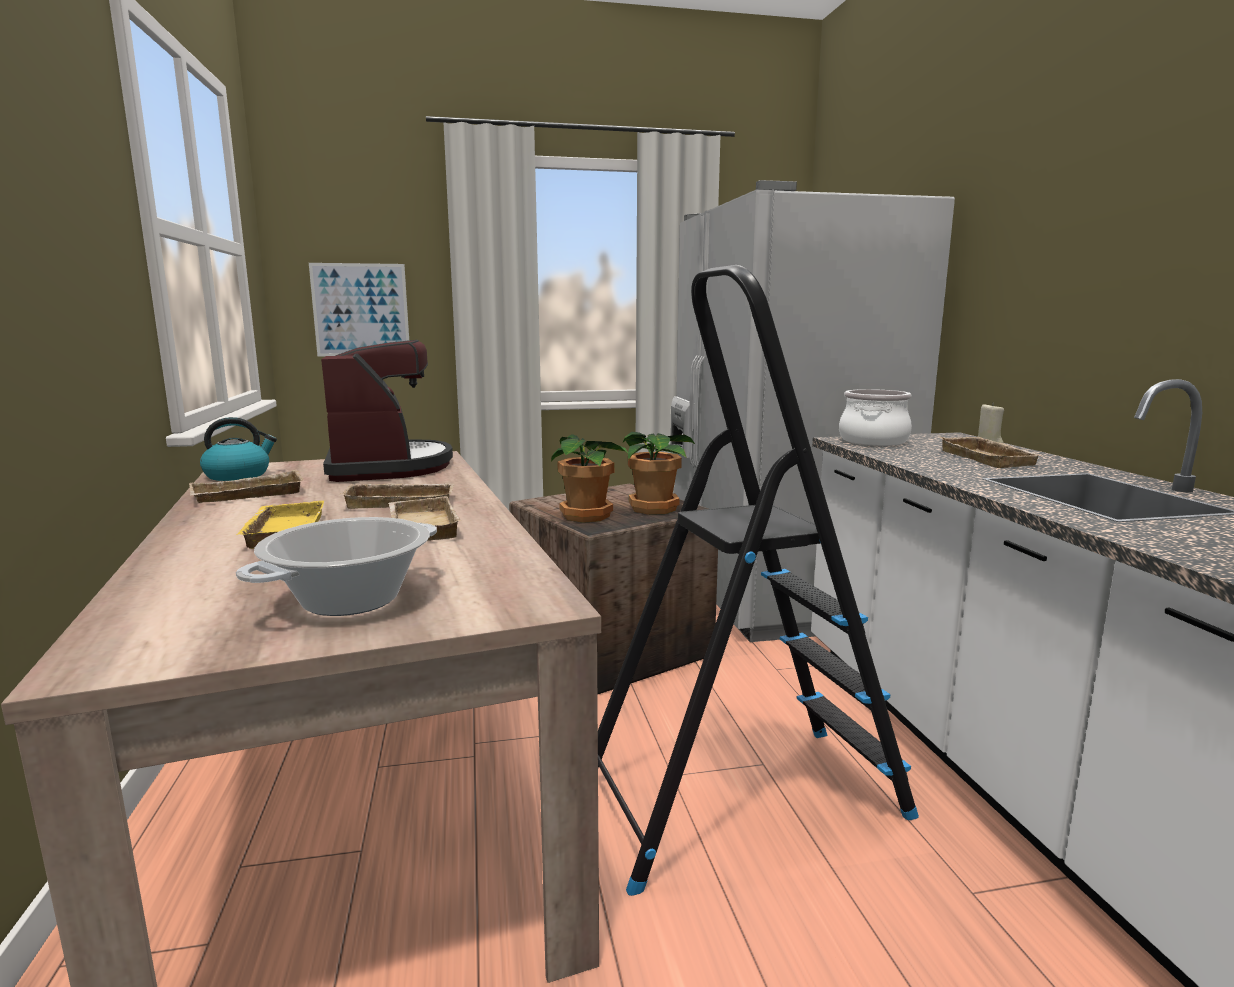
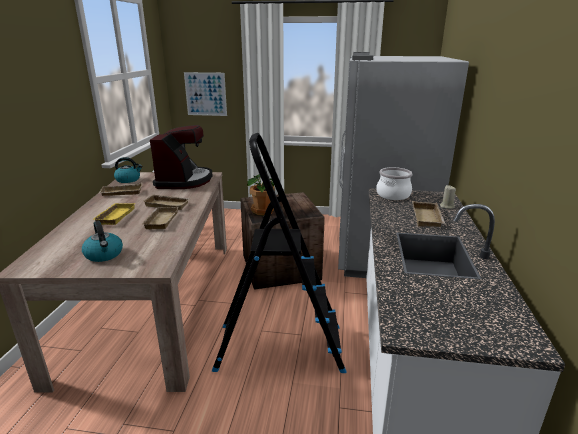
camera: 20 degrees right, 10 degrees up
(349, 599) = (104, 255): cooking pot -> kettle
(653, 508) = (296, 210): potted plant -> none

